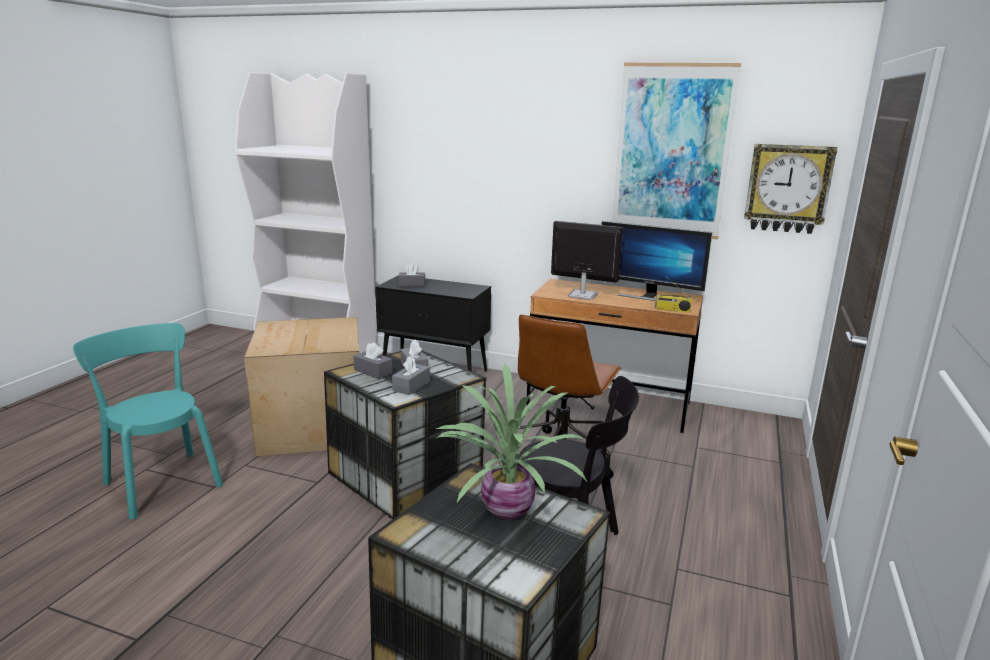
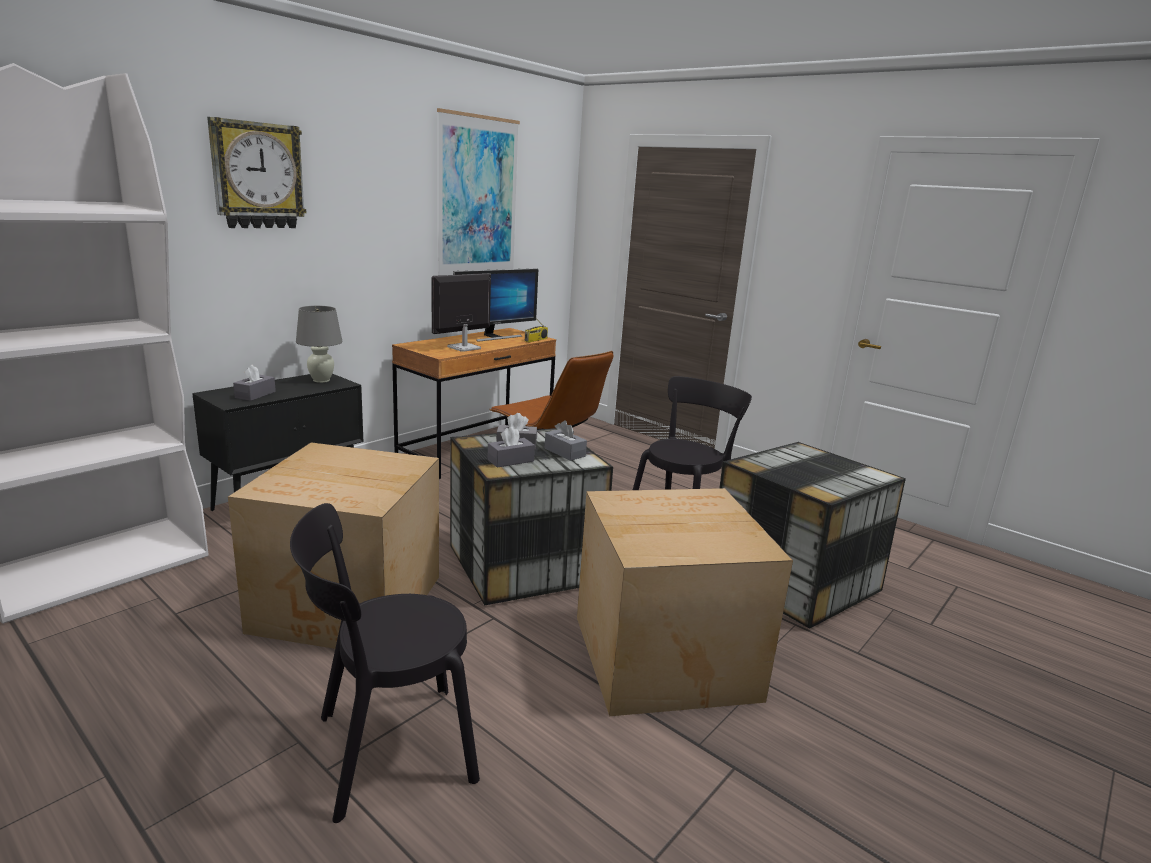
camera: 70 degrees left, 0 degrees up
(161, 482) = (386, 750): turquoise chair -> black chair
(290, 575) = (661, 655): none -> cardboard box
(466, 289) = (321, 380): none -> grey table lamp
(505, 511) = (797, 463): potted plant -> none
(787, 188) = (547, 228): wall clock -> wall clock (257, 176)

